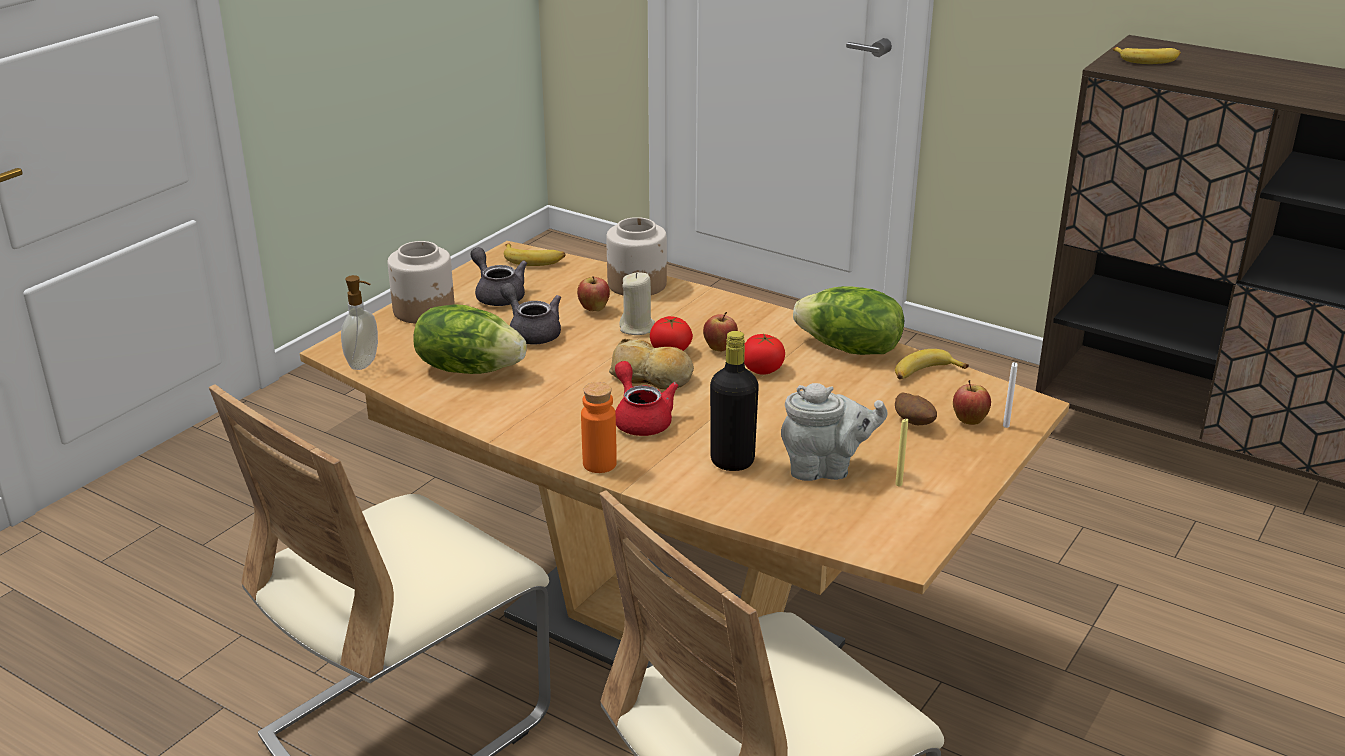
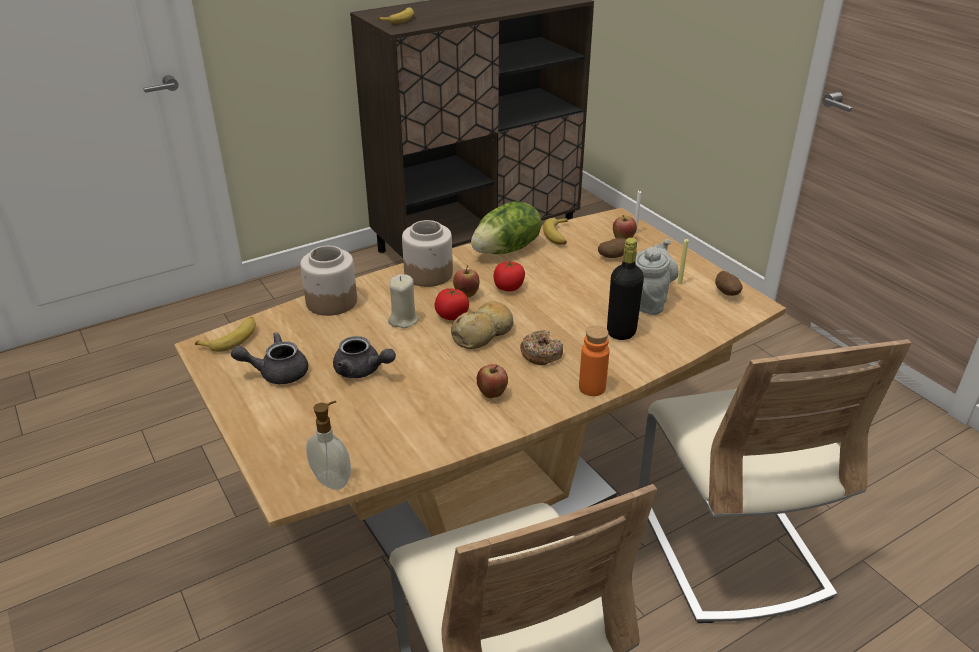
camera: 65 degrees left, 5 degrees up
(424, 310) = (263, 420): jar -> jar (429, 274)
(469, 368) = (396, 418): lettuce -> none
(531, 332) = (362, 371): grey teapot -> grey teapot turned 135 degrees counterclockwise
(594, 310) = (354, 331): apple -> apple (492, 394)
(641, 419) = (541, 354): red teapot -> donut
(909, 527) = (727, 293): none -> potato

